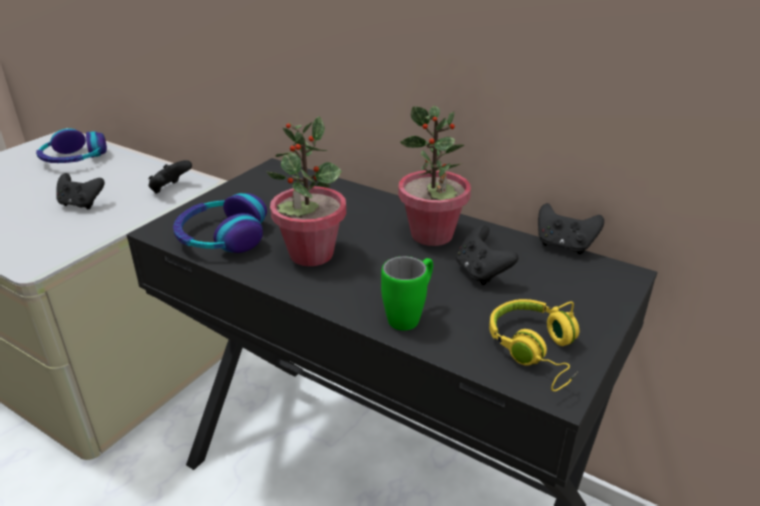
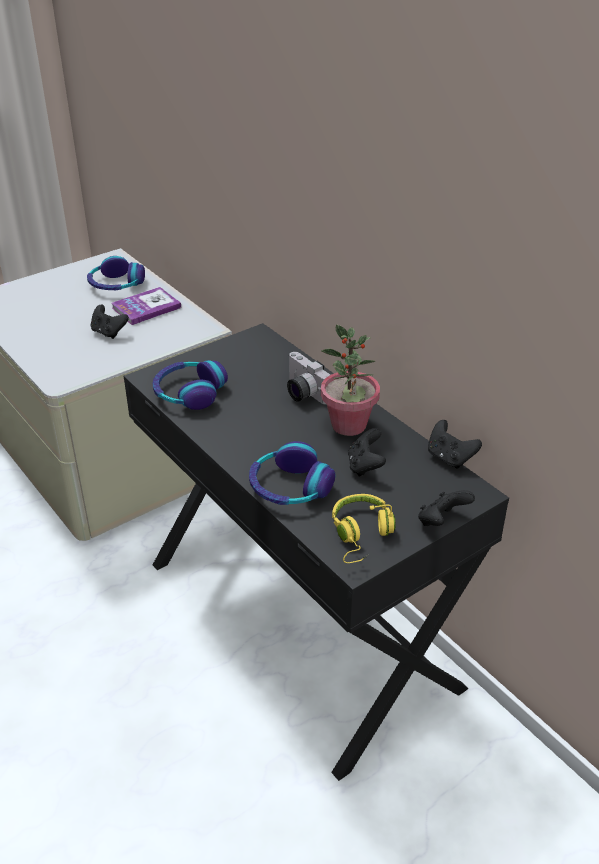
camera: 20 degrees right, 5 degrees up
(119, 174) = (146, 307): none -> book
(170, 189) = (181, 331): black game controller -> black game controller (441, 522)
(311, 254) = (246, 422): potted plant -> none
(358, 213) = (302, 393): none -> camera
(410, 315) = (289, 487): green mug -> headphones

